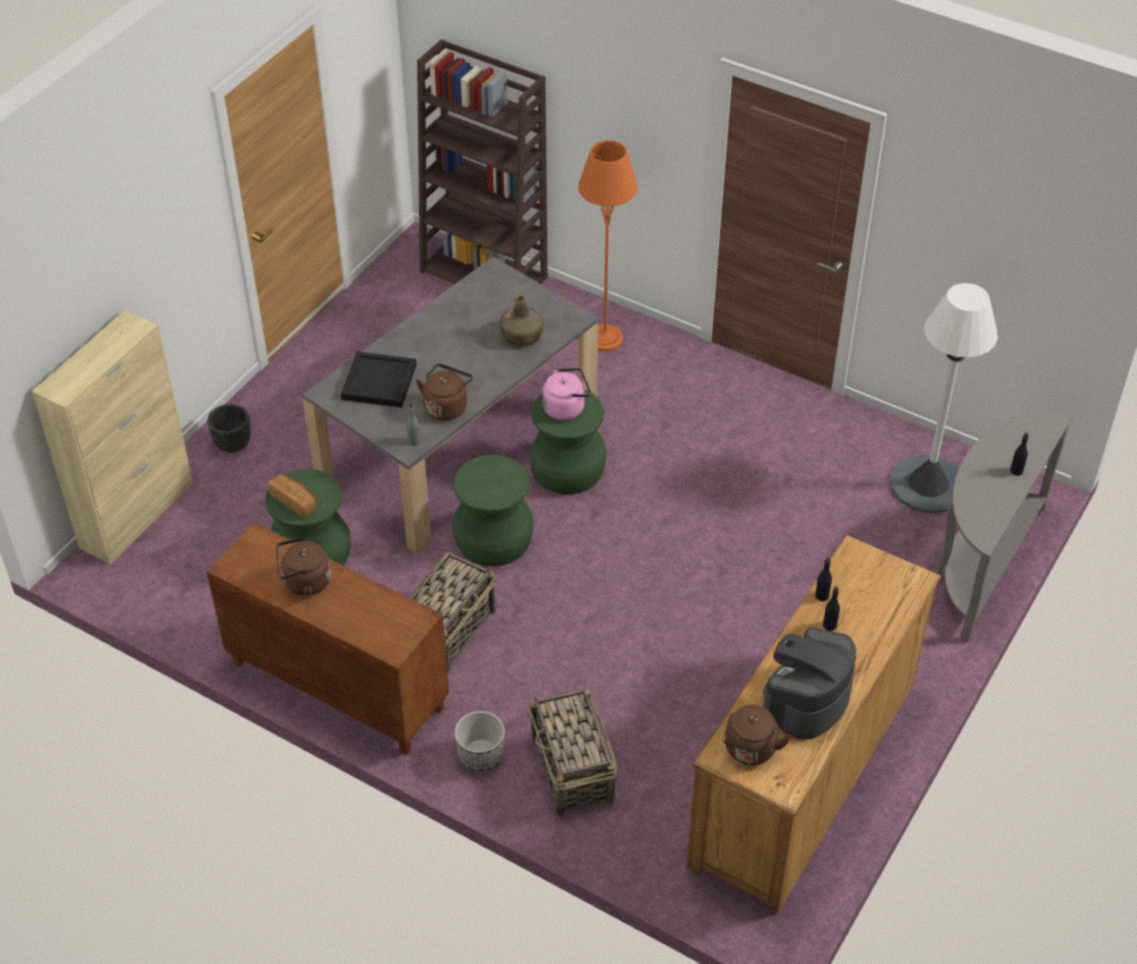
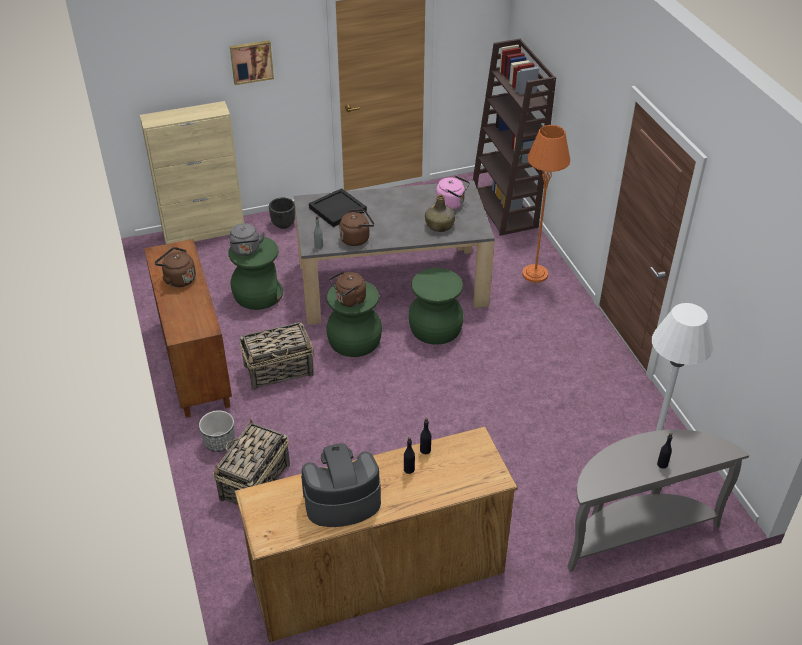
camera: 40 degrees right, 5 degrees down
(145, 235) = (251, 61): none -> picture
(295, 501) = (246, 250): bread -> grey kettle
(566, 408) = (438, 282): pink kettle -> pink kettle (452, 204)
(750, 751) = (273, 506): brown kettle -> brown kettle (349, 300)

